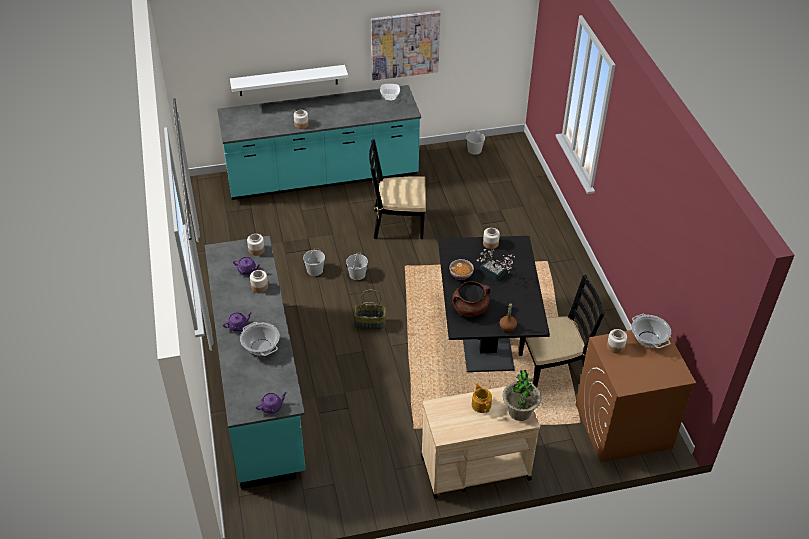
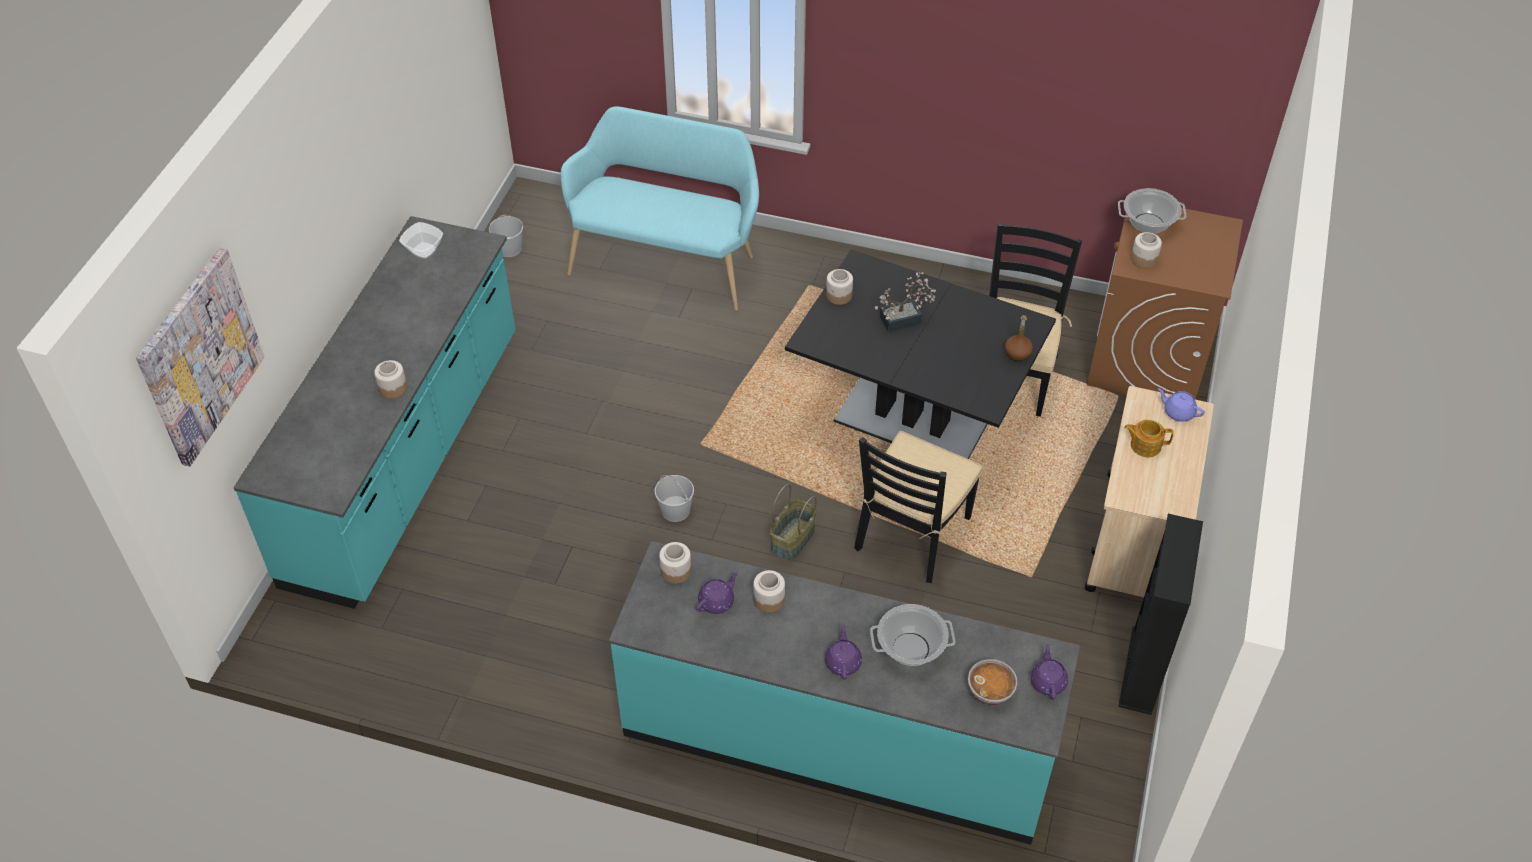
camera: 60 degrees left, 5 degrees up
(288, 80) = (291, 345): white shelf -> none
(315, 270) = (624, 560): white bucket -> none
(382, 501) = (1142, 670): none -> black bookcase
(397, 224) = (601, 412): black chair -> black chair (912, 534)
(405, 44) = (387, 152): picture -> picture (200, 356)
(461, 275) = (882, 355): bowl -> bowl (991, 691)
(470, 309) = (957, 376): brown cooking pot -> none
(515, 204) = (667, 261): none -> turquoise bench
(519, 412) = (1178, 412): potted plant -> purple teapot

